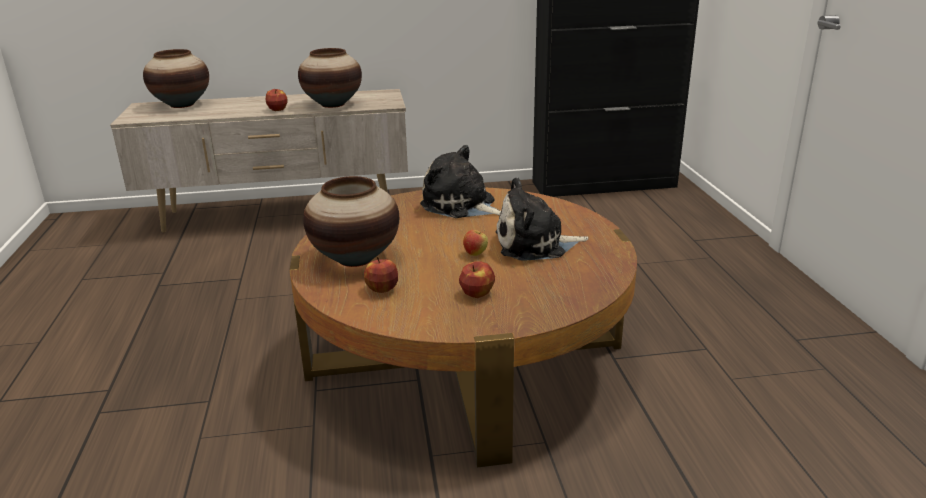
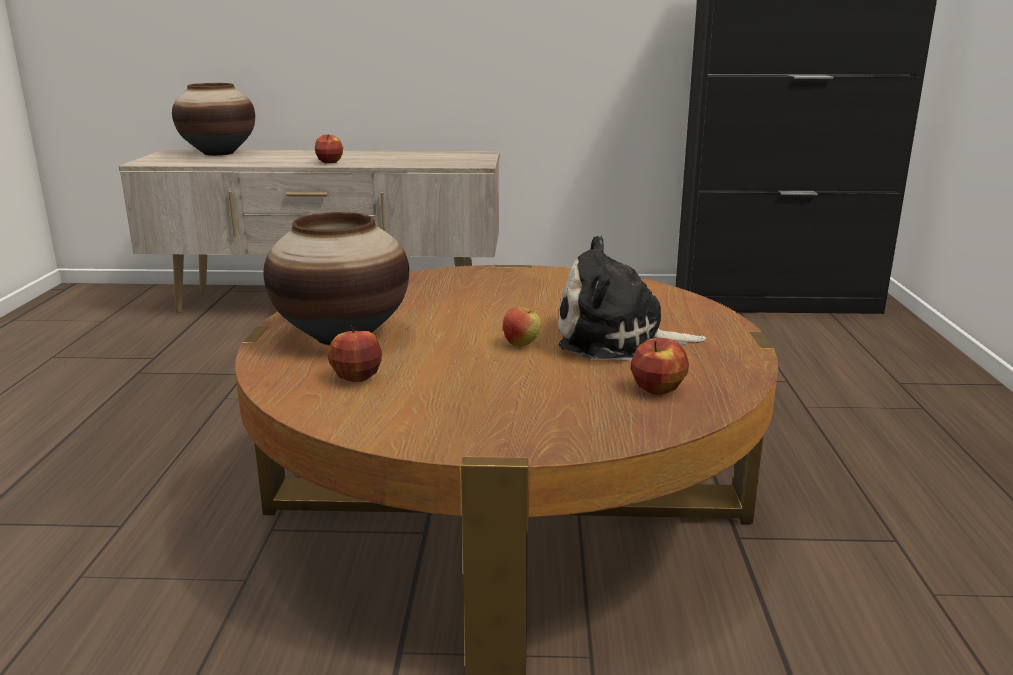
camera: 10 degrees right, 5 degrees down
(333, 104) = (402, 161): vase -> none
(461, 206) = (529, 286): plush toy -> none
(477, 293) = (498, 396): apple -> apple (658, 389)

